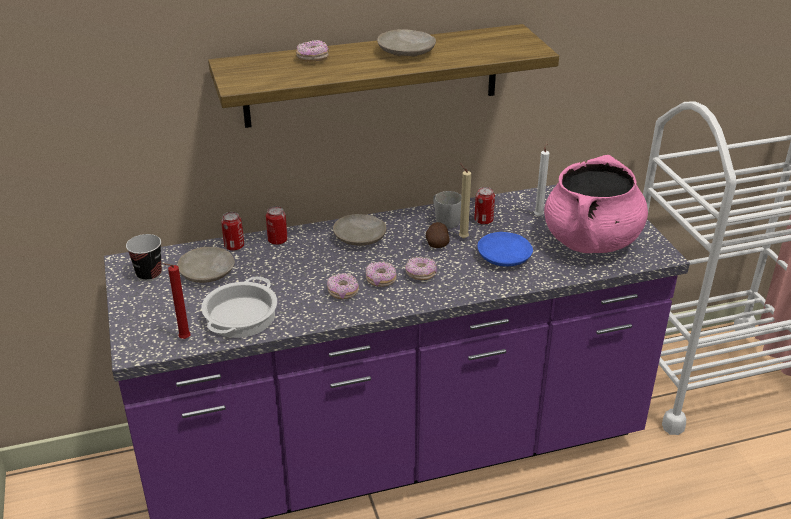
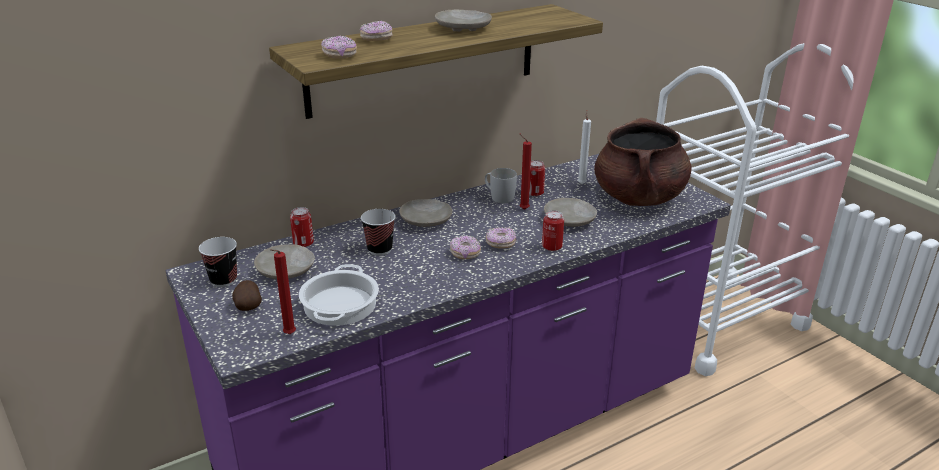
camera: 15 degrees left, 5 degrees down
(277, 240) = (345, 233): can -> can (551, 247)
(302, 263) = (380, 249): none -> cup
(343, 292) = (433, 269): donut -> donut (339, 55)
(437, 244) = (502, 217): potato -> potato (248, 306)
(462, 237) = (522, 209): beige candle -> red candle
(504, 257) = (570, 220): blue plate -> beige plate
(591, 241) = (638, 198): pink cooking pot -> brown cooking pot

